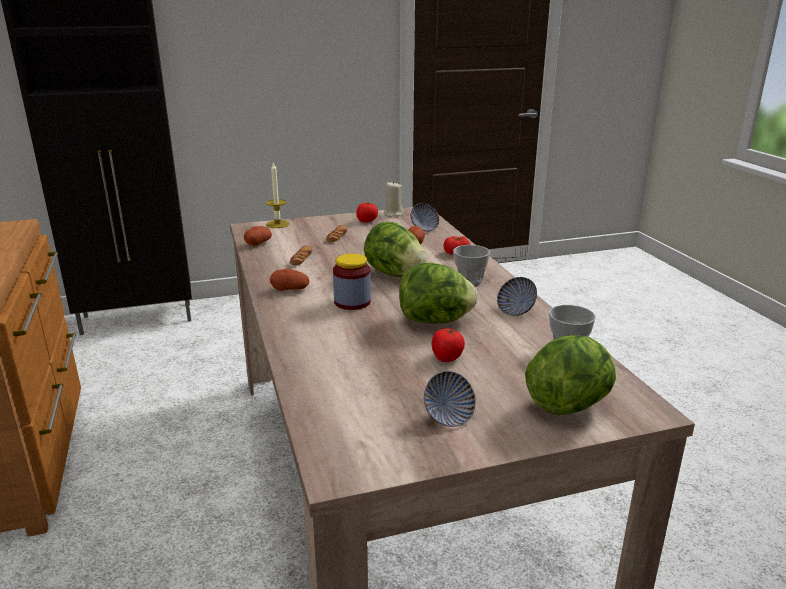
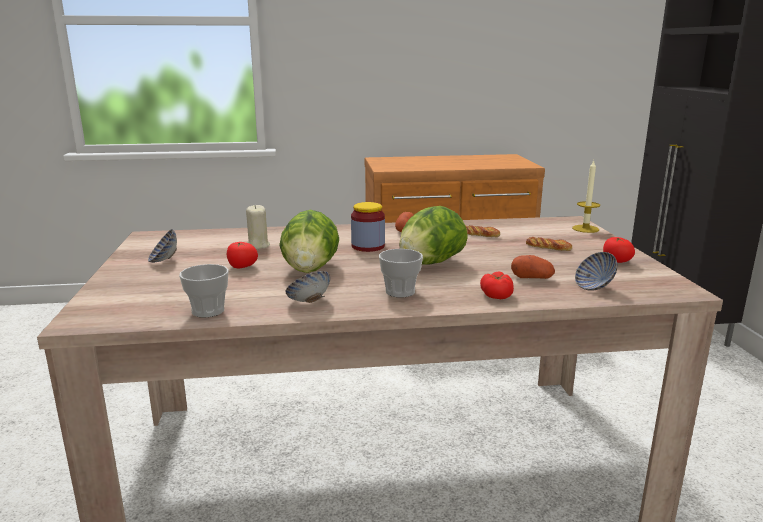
camera: 100 degrees right, 5 degrees down
(258, 243) = (522, 223): potato -> none
(393, 214) = (656, 276): beige candle -> beige candle (257, 246)
(569, 404) = (127, 295): lettuce -> none

